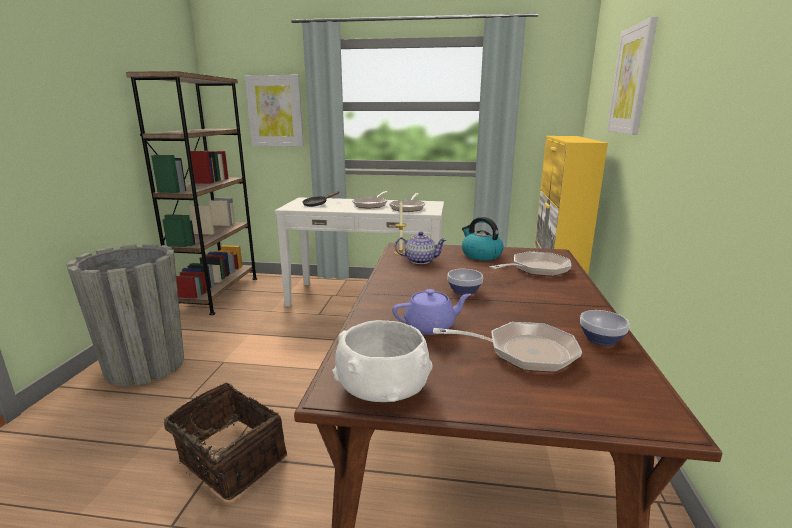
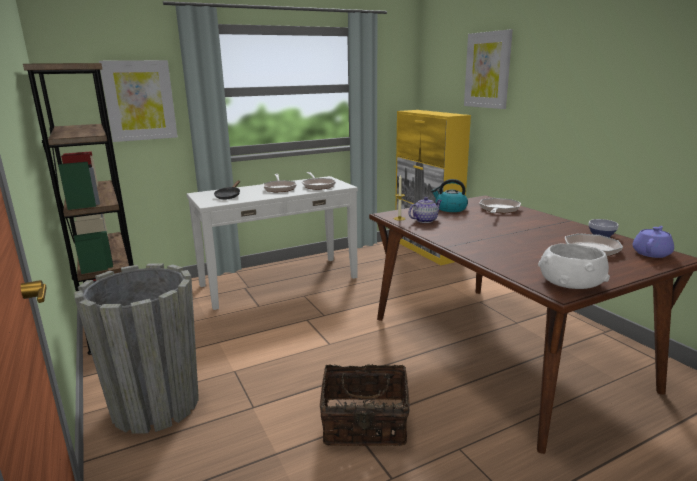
camera: 35 degrees left, 0 degrees up
(431, 326) = (524, 252): purple teapot -> purple teapot (651, 253)
(465, 292) = (495, 231): bowl -> none

